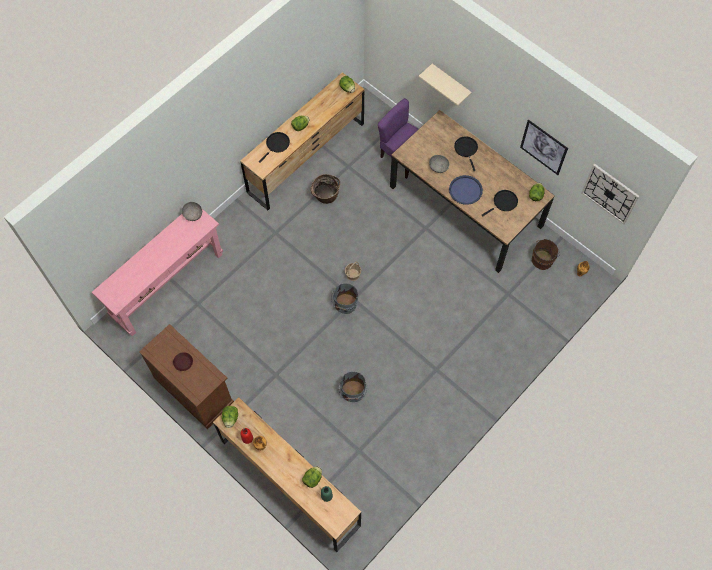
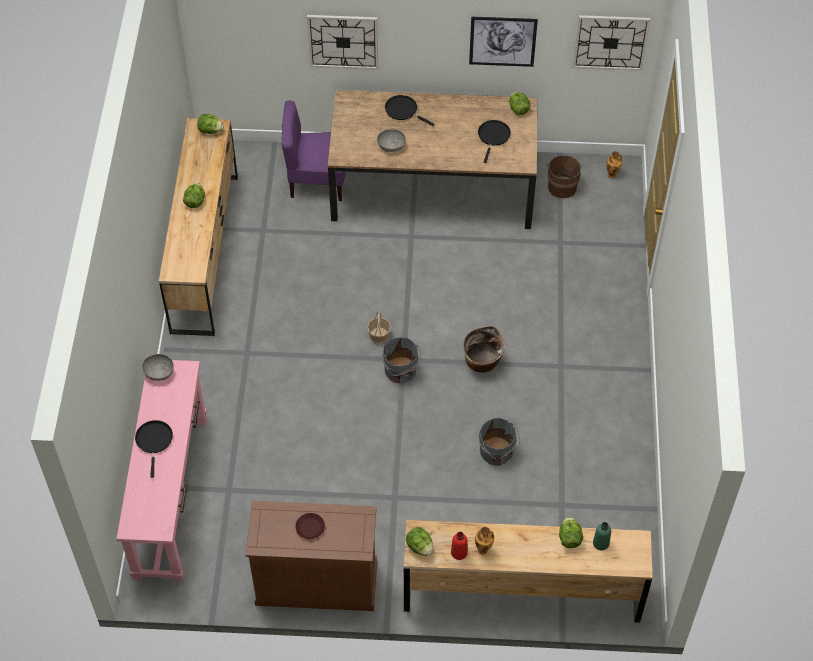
camera: 40 degrees left, 10 degrees down
(276, 145) = (186, 237): black frying pan -> black frying pan (154, 441)
(325, 196) = (268, 277): basket -> basket (482, 363)
(450, 83) = (343, 41): beige shelf -> wall clock
(465, 190) = (442, 150): blue tray -> none

